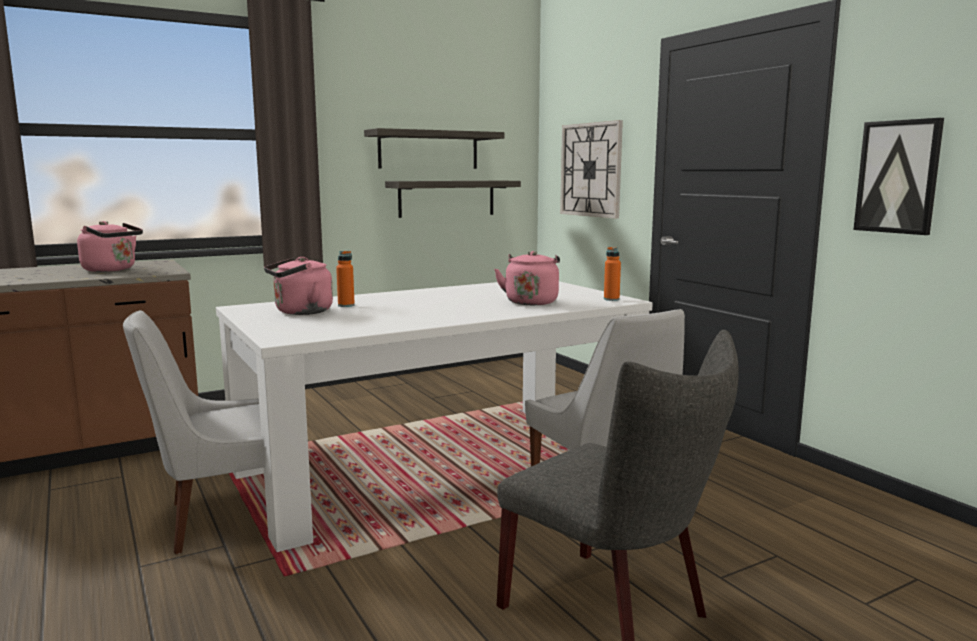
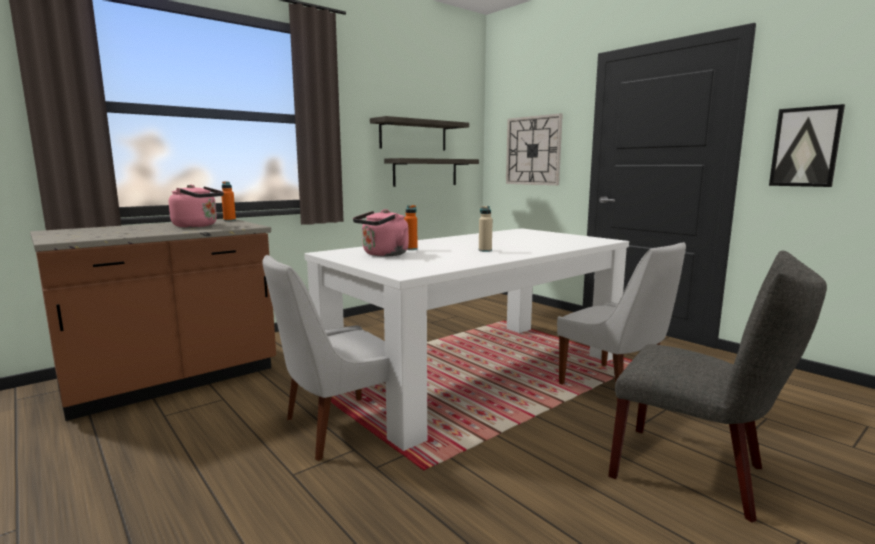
camera: 10 degrees left, 0 degrees up
(432, 311) = (485, 250): none -> beige bottle
(531, 302) = (545, 243): pink kettle -> none
(611, 299) = (598, 240): orange bottle -> orange bottle (229, 220)

